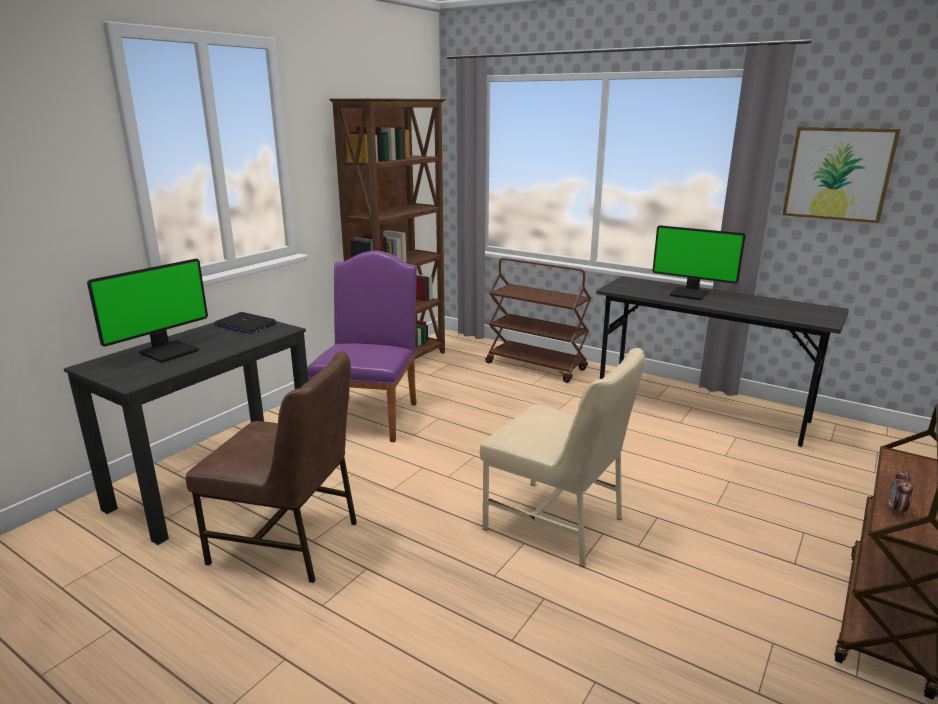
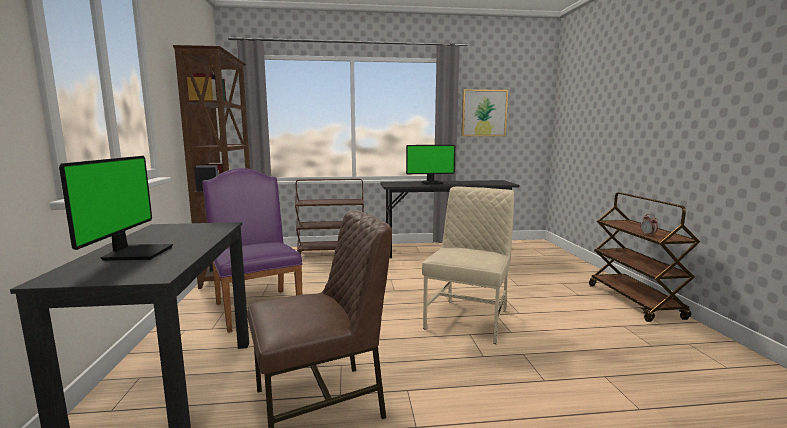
camera: 40 degrees left, 10 degrees down
(245, 324) = (174, 228): laptop -> none
(556, 523) = (469, 319): beige chair -> beige chair turned 60 degrees counterclockwise

